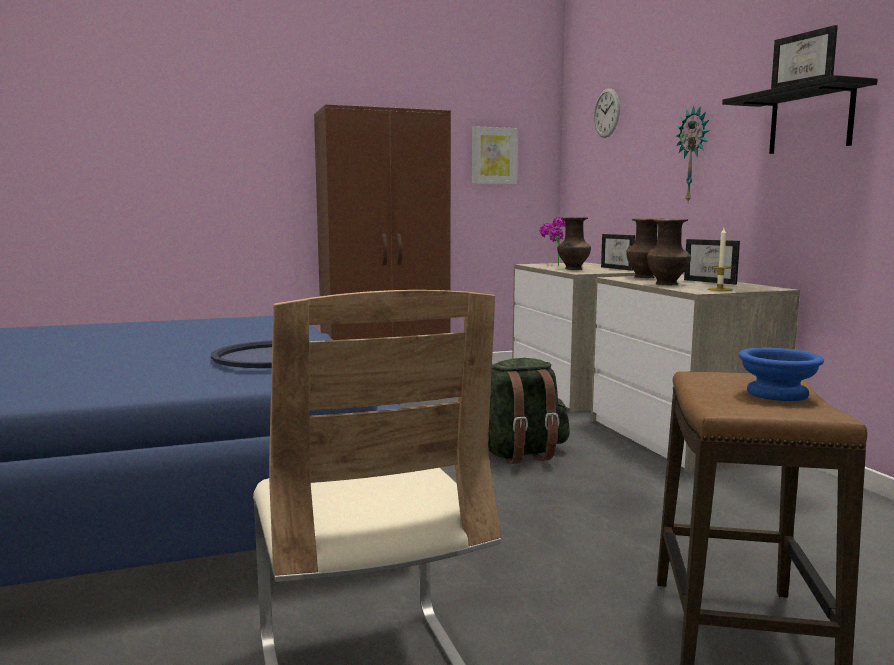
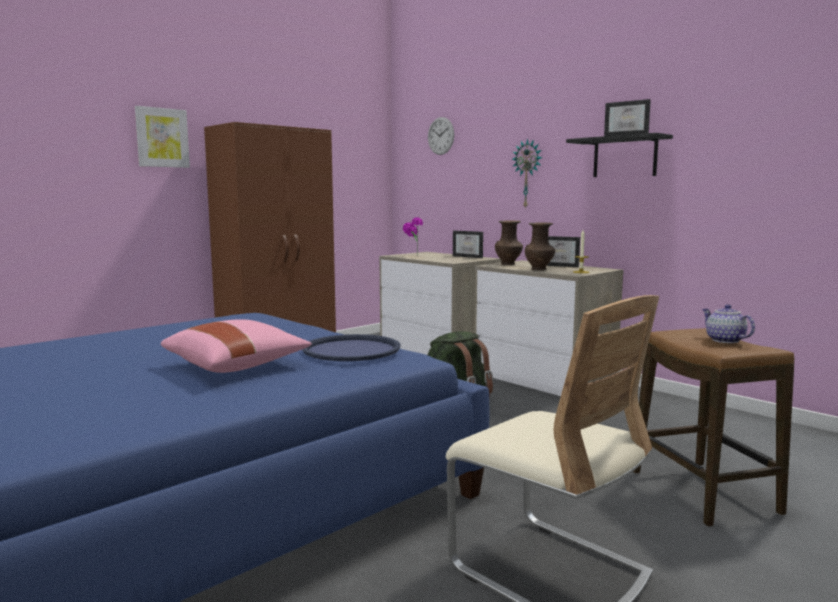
camera: 25 degrees left, 0 degrees up
(134, 361) = (237, 366): none -> pink pillow
(494, 156) = (345, 165): picture -> picture (162, 137)
(573, 269) = (439, 259): brown vase -> none
(776, 394) = (724, 340): blue bowl -> teapot

